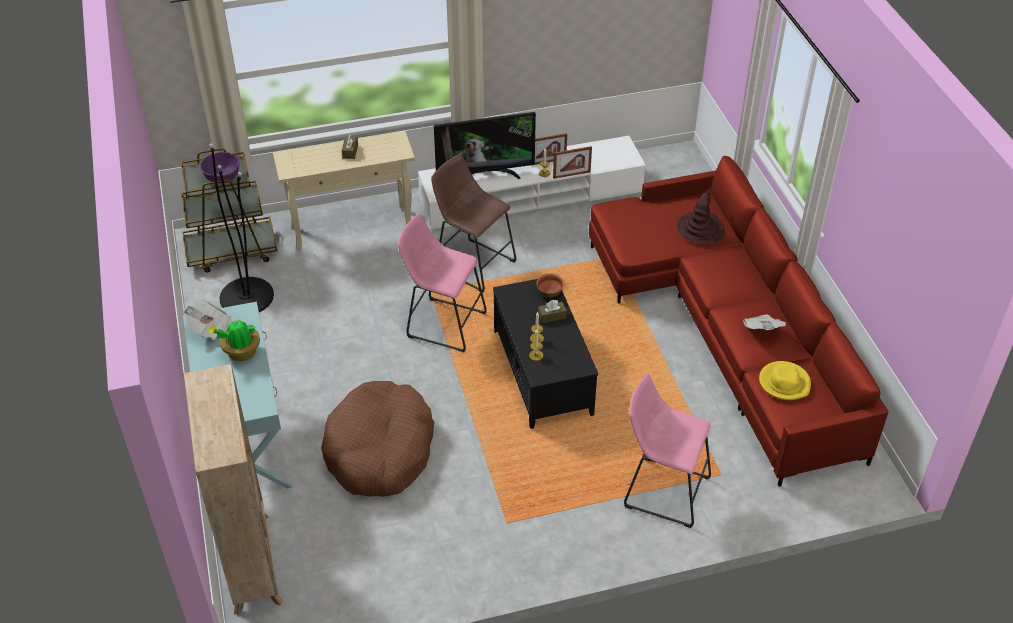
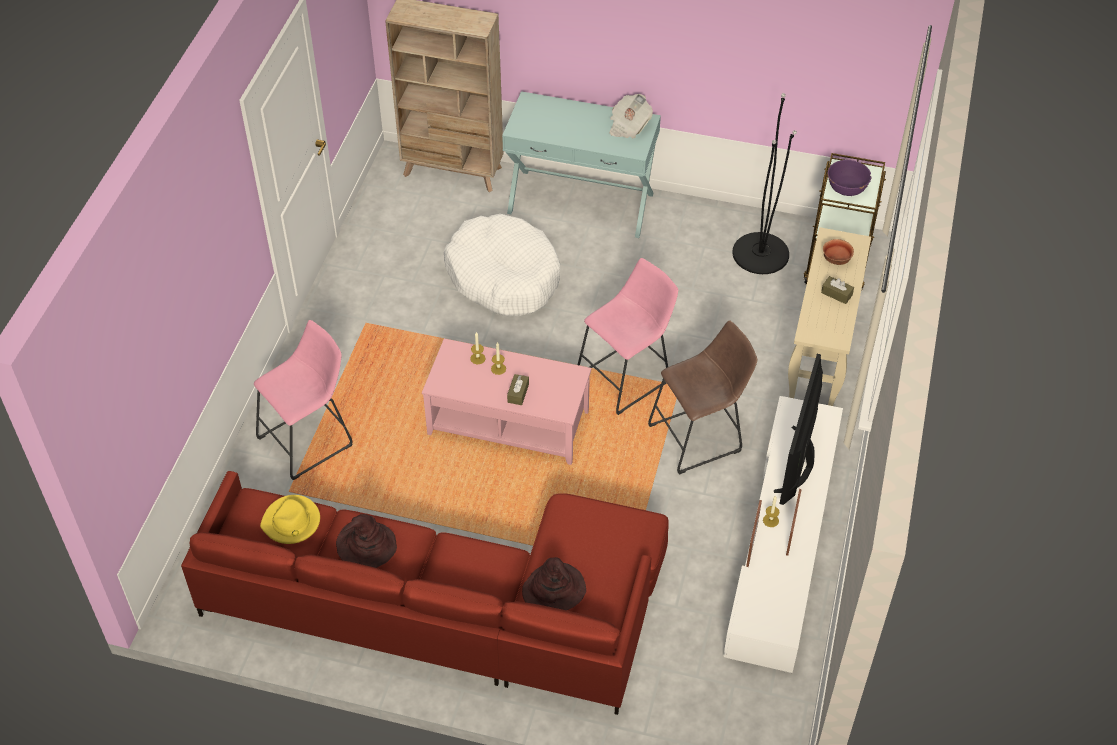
camera: 120 degrees right, 5 degrees up
(240, 352) = (588, 134): potted plant -> none
(380, 450) = (503, 276): brown dog bed -> white dog bed
(543, 372) = (508, 424): black coffee table -> pink coffee table
(550, 293) = (550, 407): bowl -> bowl (835, 260)
(762, 330) = (365, 545): newspaper -> brown hat

